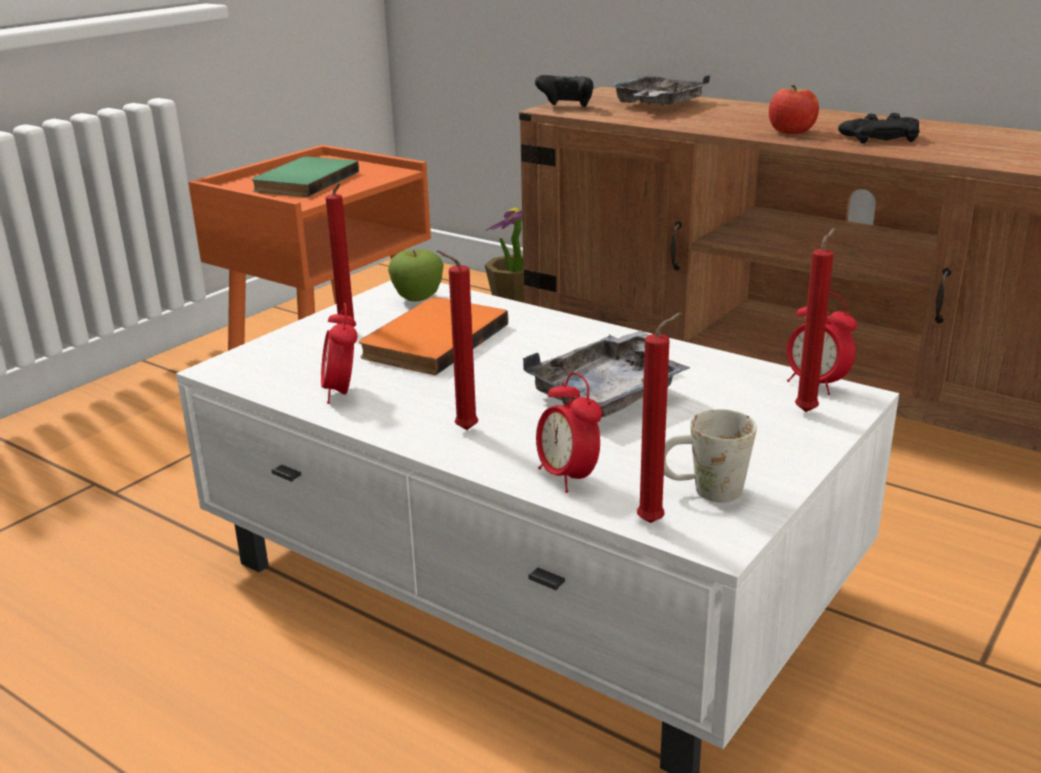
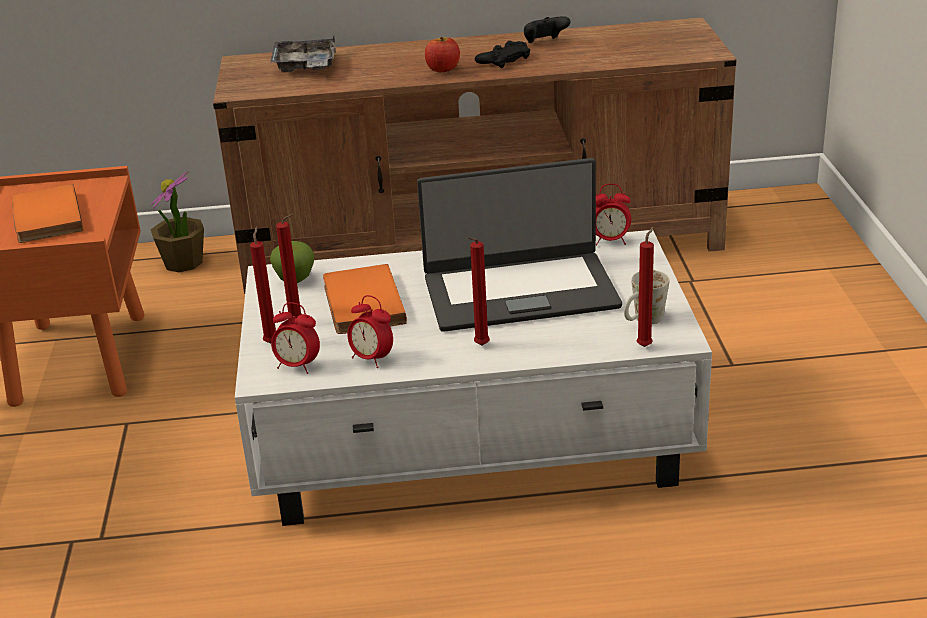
camera: 40 degrees left, 5 degrees up
(303, 181) = (44, 218): green book -> orange book
(566, 107) = (244, 88): black game controller -> black game controller (544, 43)
(567, 477) = (574, 344): alarm clock -> alarm clock (297, 366)
(610, 393) = (519, 291): grey tray -> laptop
(808, 410) = (627, 258): red candle -> red candle (272, 342)

